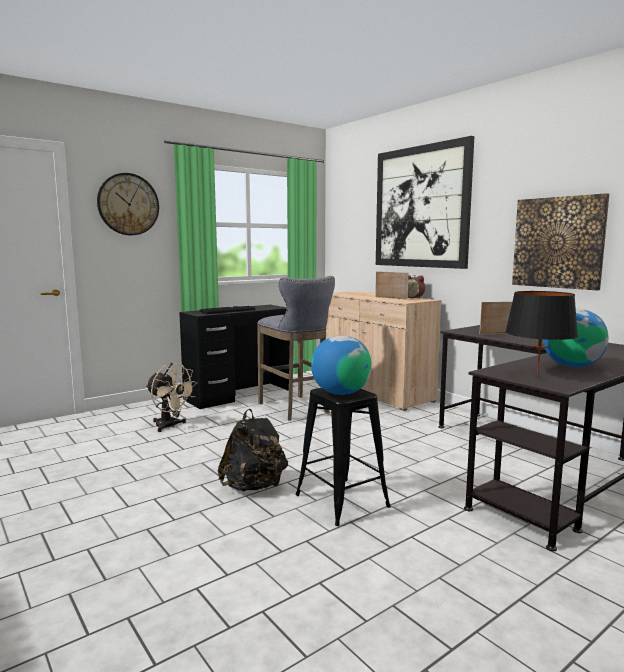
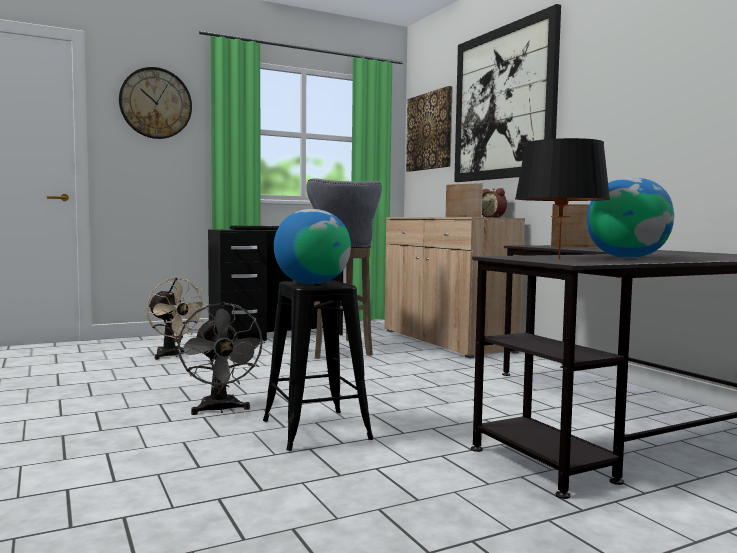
camera: 10 degrees right, 5 degrees down
(254, 487) = (220, 410): black backpack -> grey fan
(558, 242) = (658, 125): picture -> picture (429, 131)

